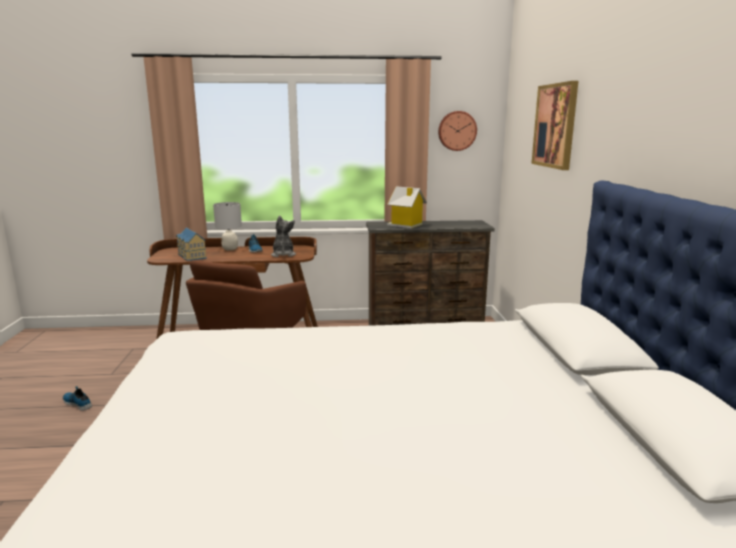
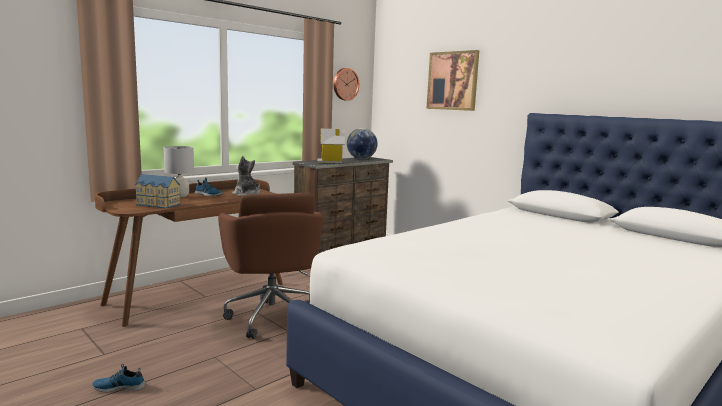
camera: 40 degrees left, 5 degrees down
(456, 223) = (361, 159): none -> globe

